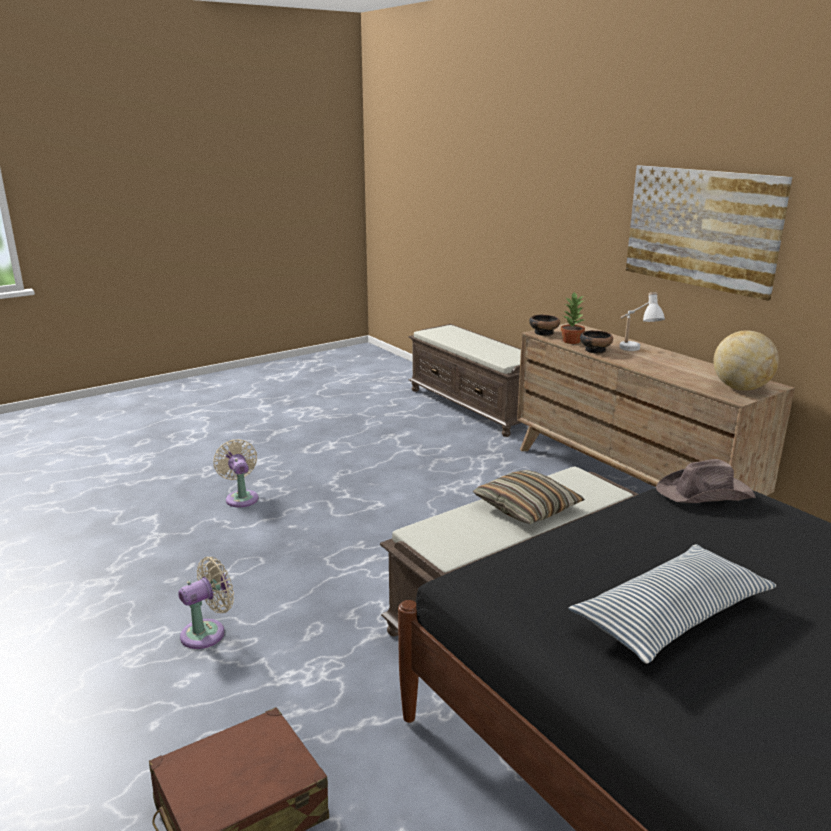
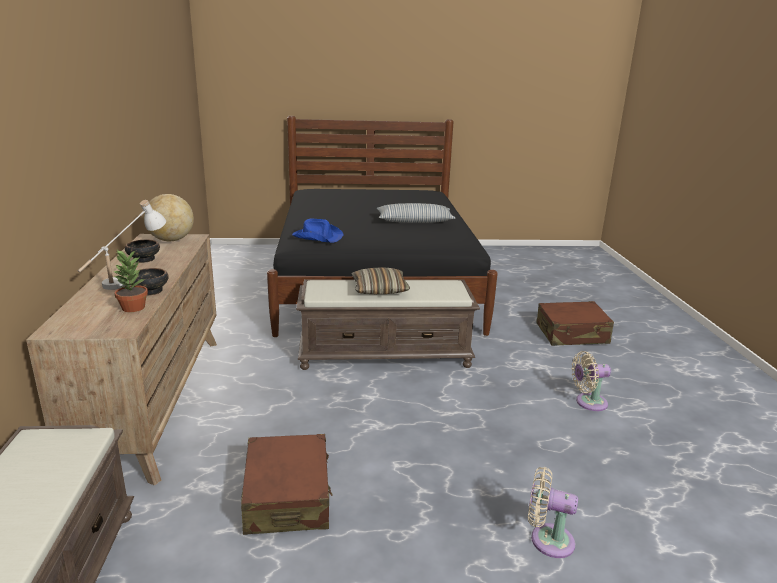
camera: 150 degrees left, 0 degrees up
(241, 497) = (547, 539): beige fan -> beige fan turned 105 degrees clockwise
(432, 467) = (287, 497): none -> brown suitcase
(544, 333) = (118, 329): bowl -> bowl (143, 259)
(701, 228) = (71, 139): picture -> none
(705, 493) = (317, 236): brown hat -> blue hat

